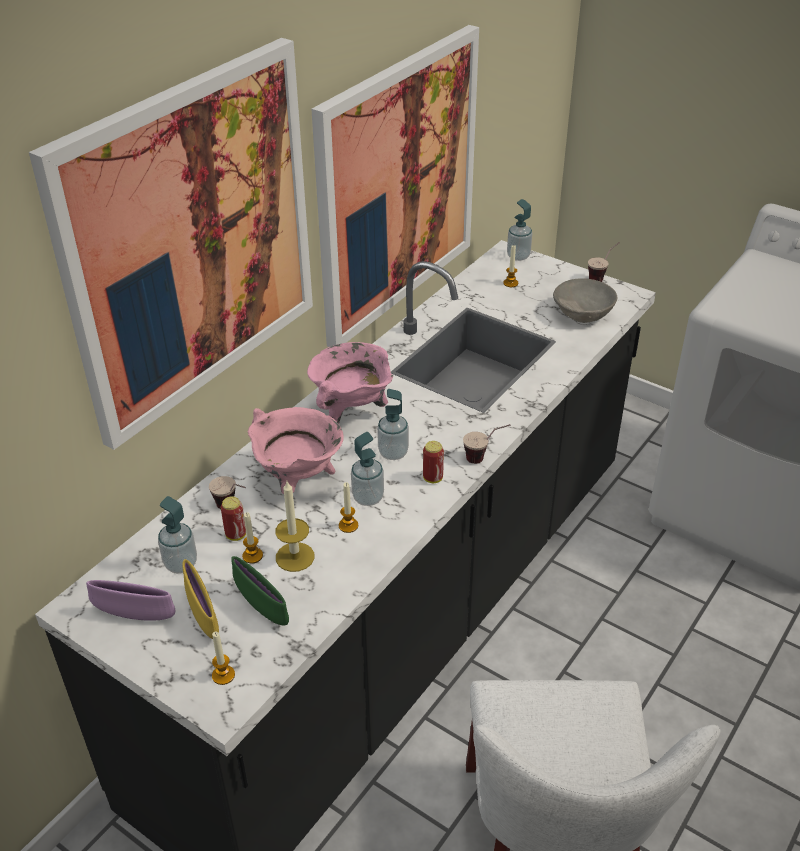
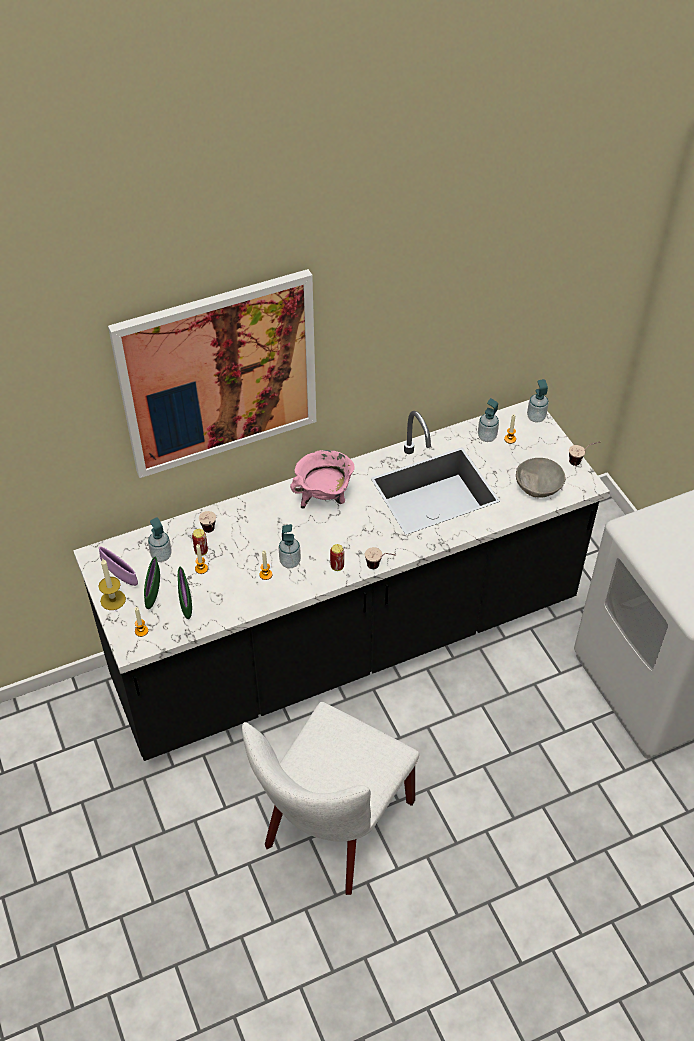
camera: 30 degrees right, 10 degrees up
(203, 615) = (153, 591): yellow bowl -> green bowl
(295, 557) = (223, 580): candle -> candle (113, 600)
(298, 481) = (258, 532): pink cooking pot -> none
(393, 453) = (327, 538): soap dispenser -> soap dispenser (487, 437)
(397, 185) = (417, 353): picture -> none

